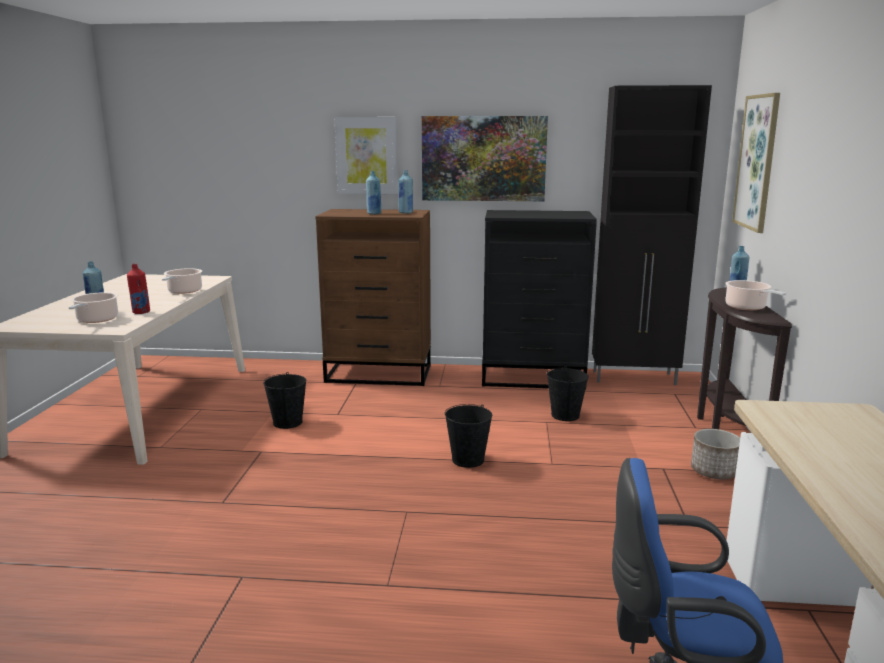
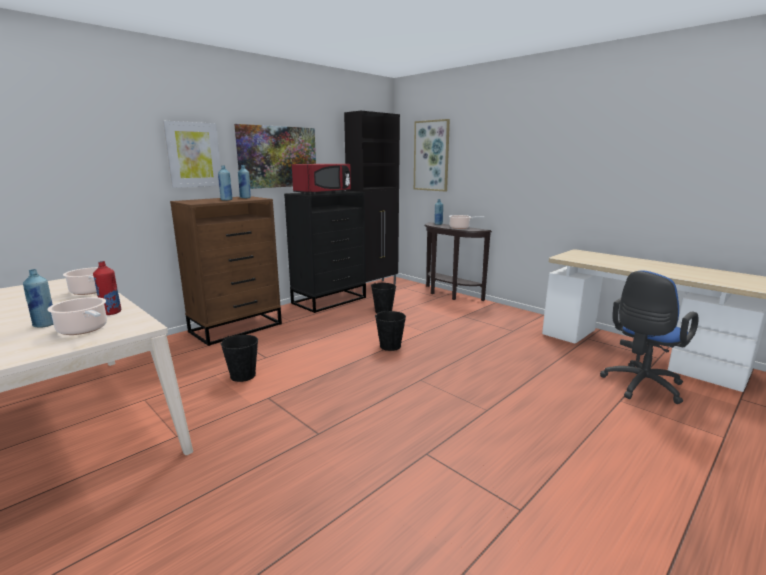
camera: 50 degrees left, 0 degrees up
(531, 214) = (324, 193): none -> red microwave
(714, 472) = (479, 310): planter -> none

